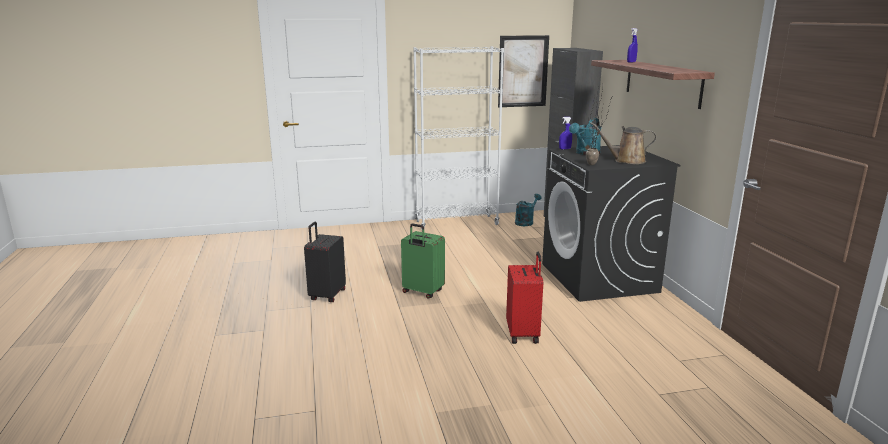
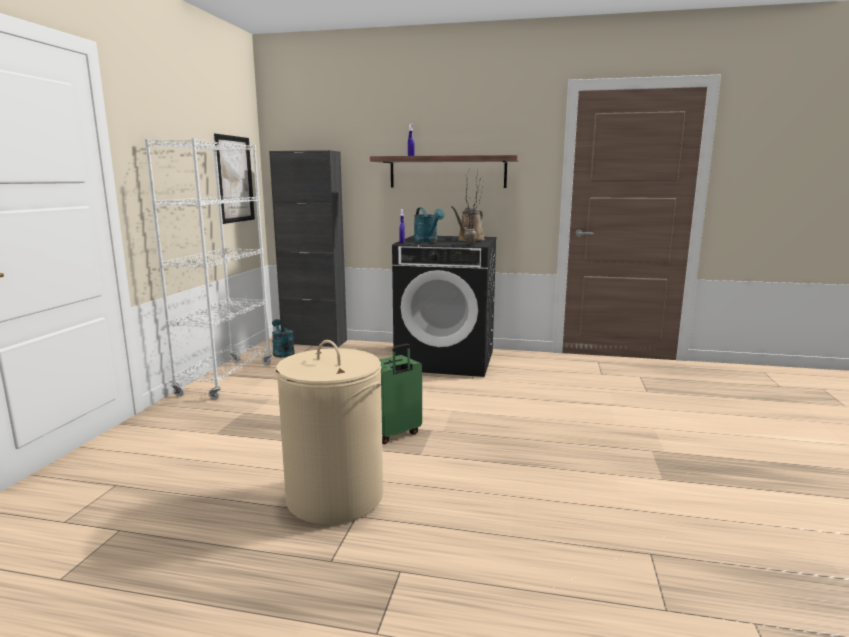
camera: 65 degrees left, 5 degrees down
(326, 295) = (334, 497): black suitcase -> beige laundry basket
(523, 334) = (530, 410): red suitcase -> none

